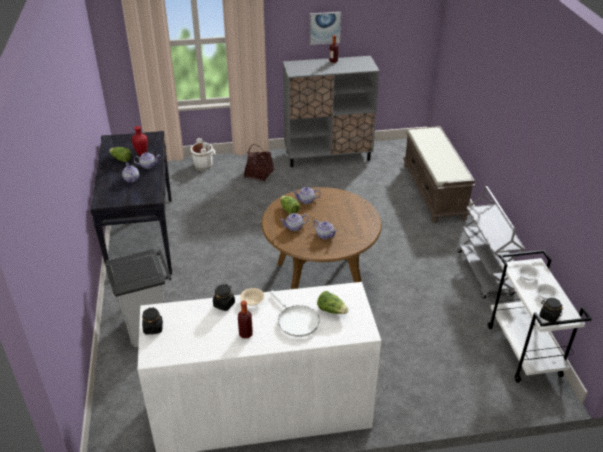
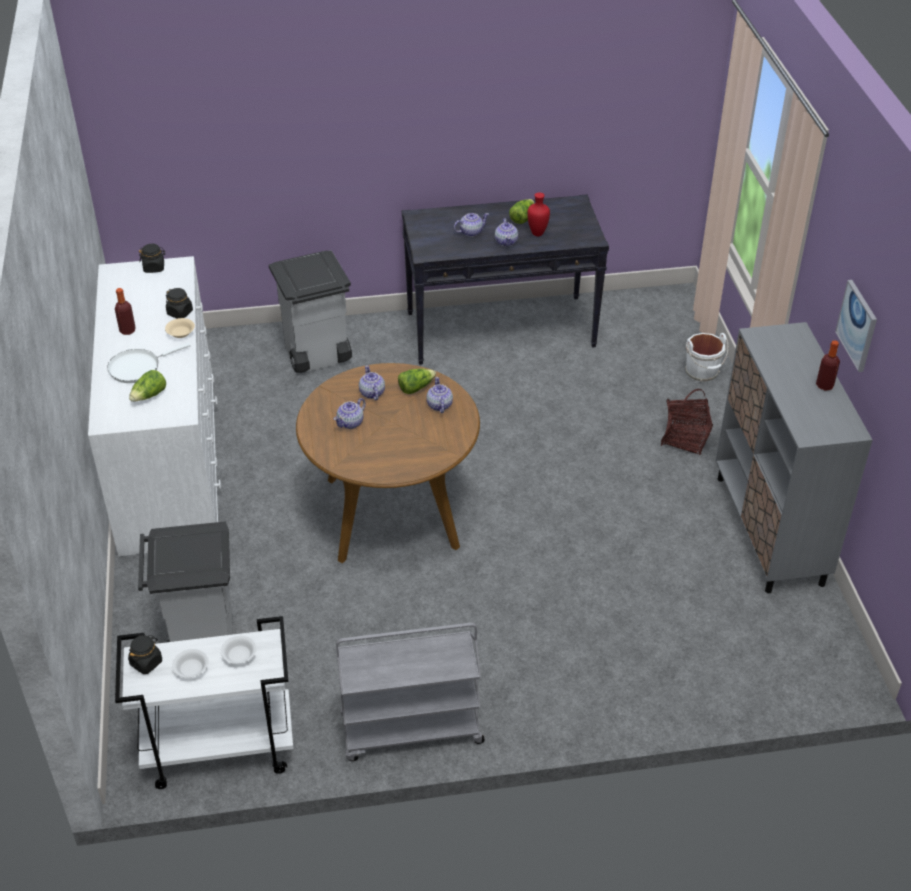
camera: 90 degrees right, 5 degrees up
(434, 191) = (668, 688): brown bench -> none
(440, 369) = (200, 637): none -> grey trash can

